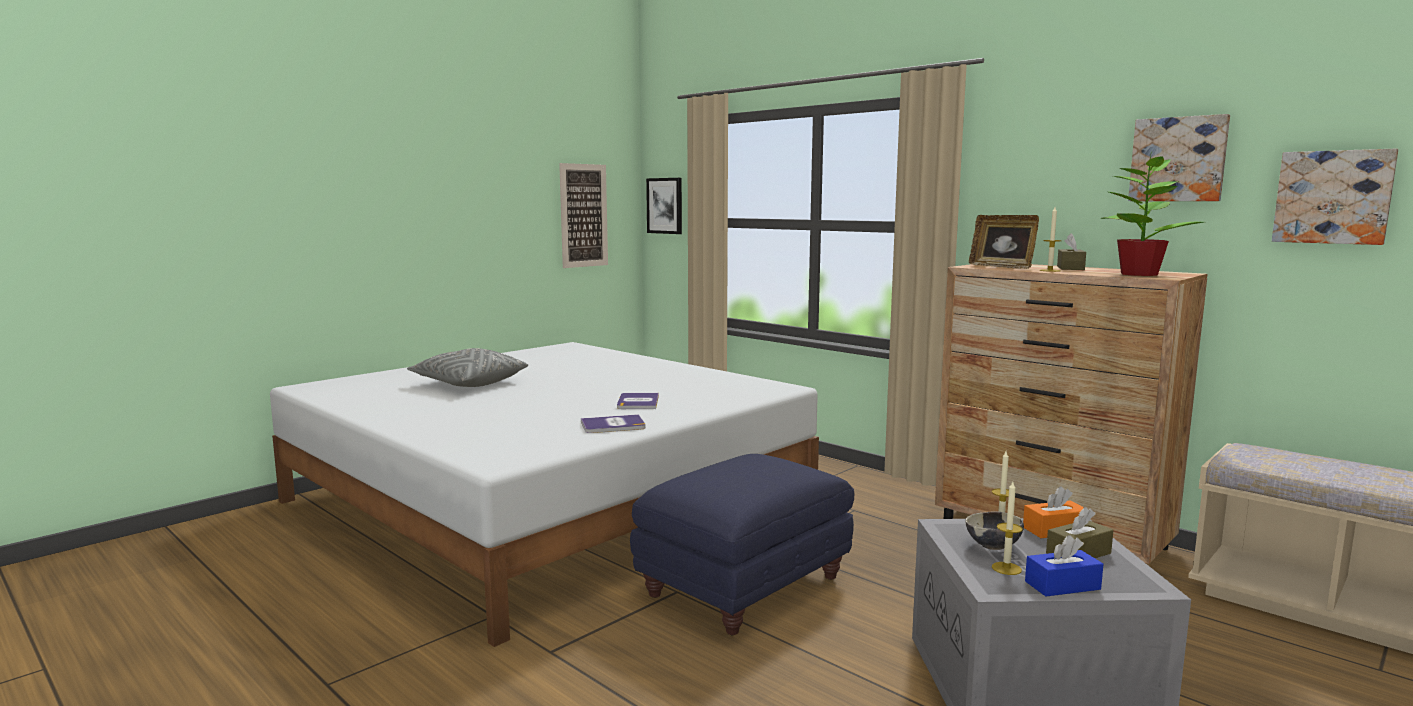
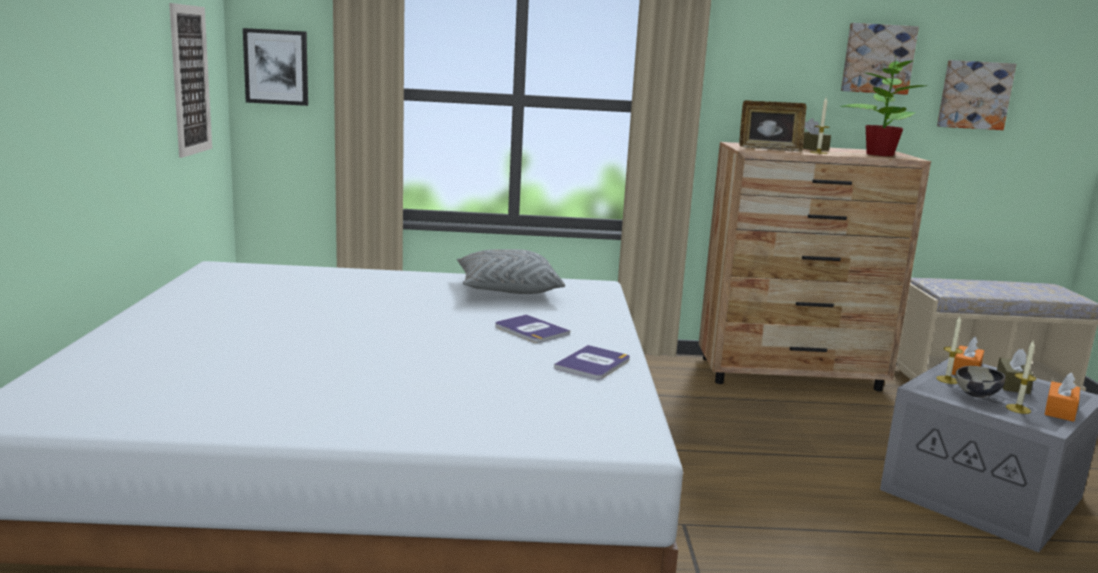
camera: 45 degrees left, 5 degrees up
(469, 383) = (263, 348): grey pillow -> grey pillow (507, 290)
(746, 586) = (716, 495): blue ottoman -> none
(1062, 585) = (1060, 410): blue tissue box -> orange tissue box

